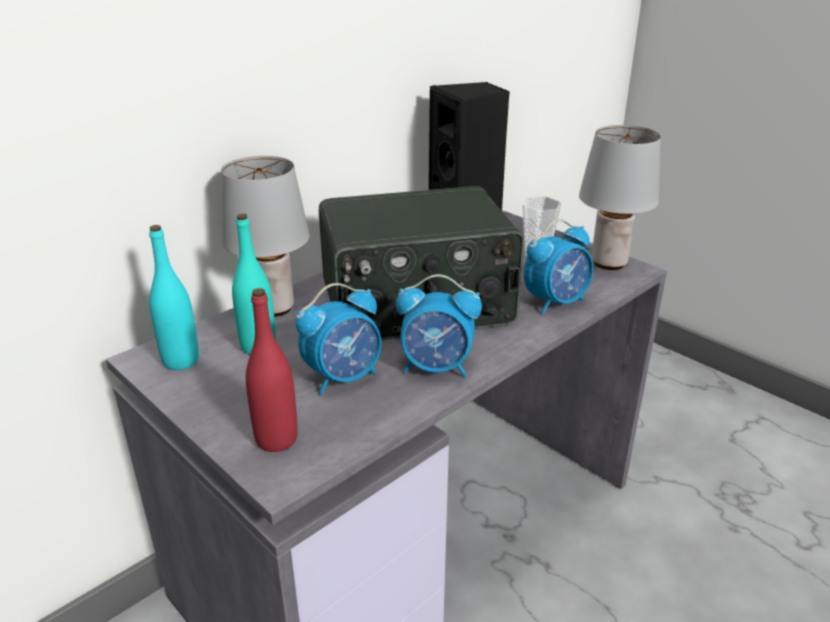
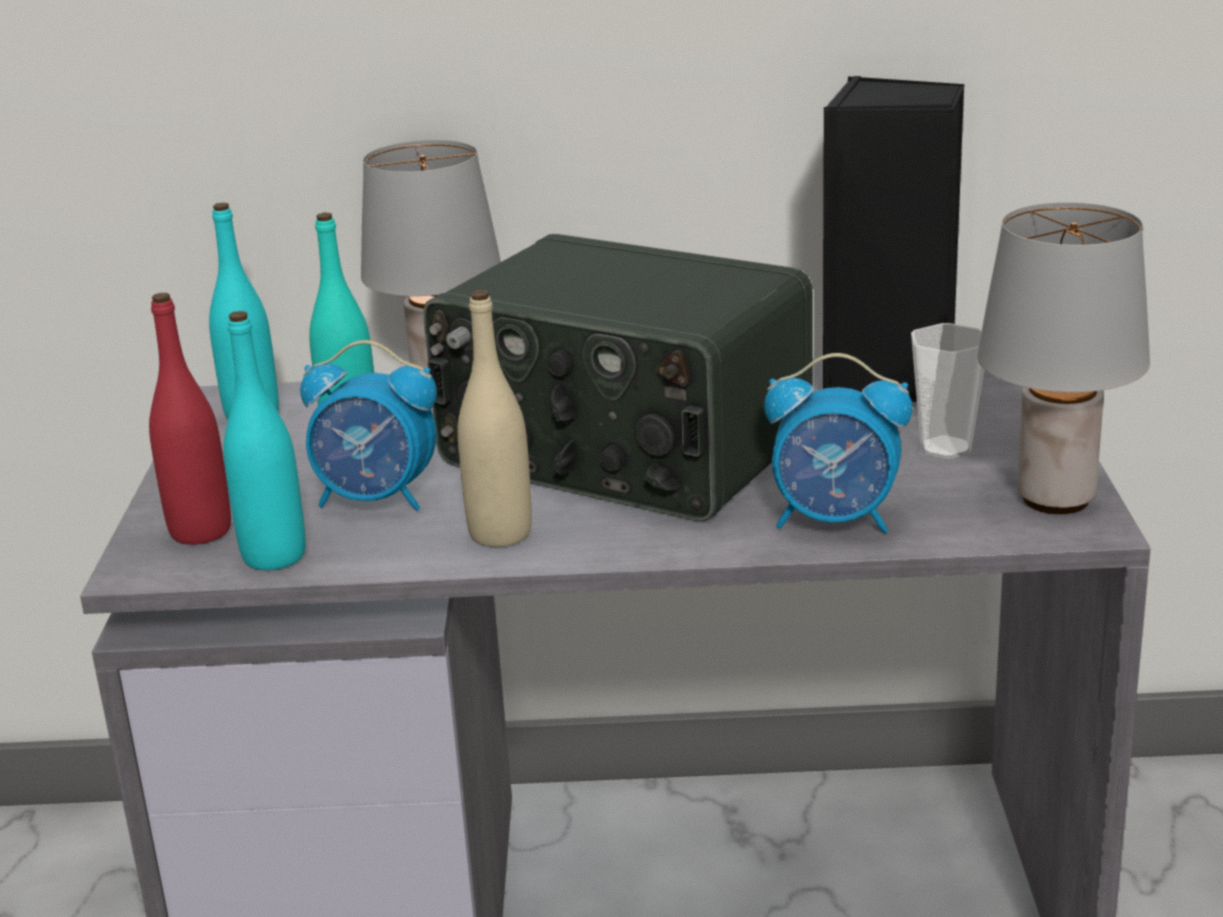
camera: 45 degrees right, 5 degrees down
(346, 433) = (274, 556): none -> turquoise bottle
(437, 368) = (500, 534): alarm clock -> beige bottle

